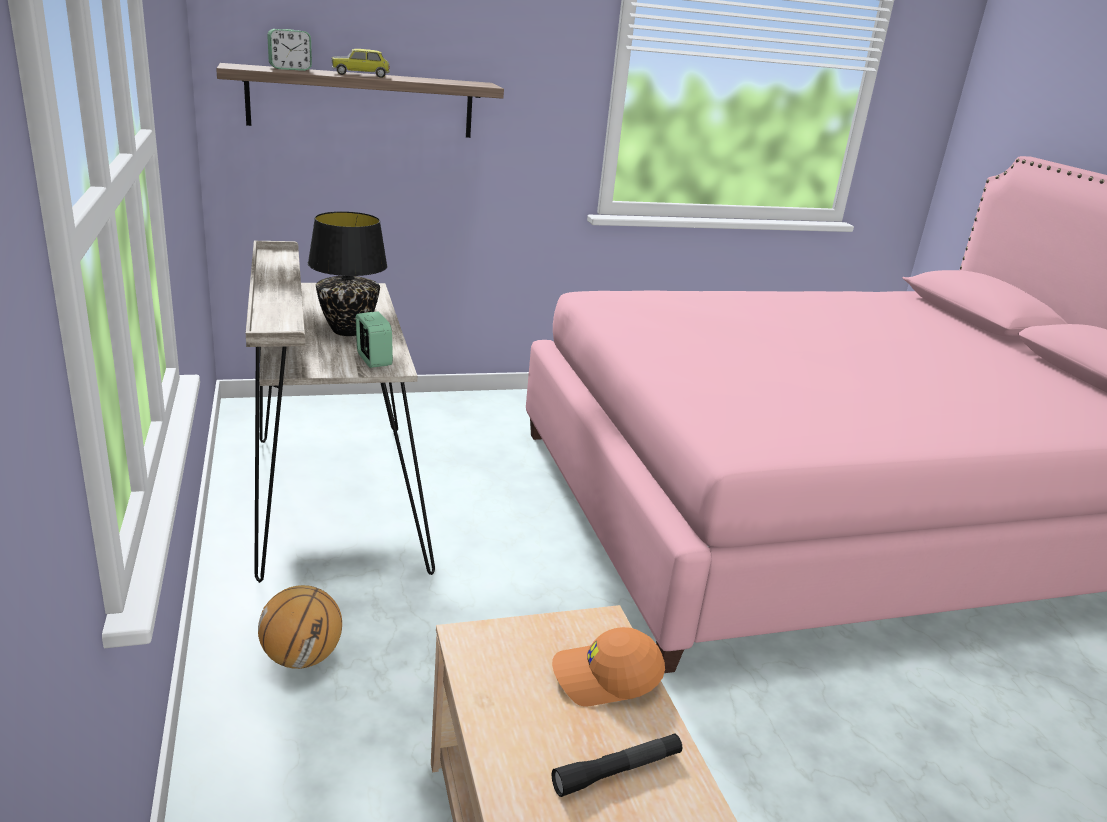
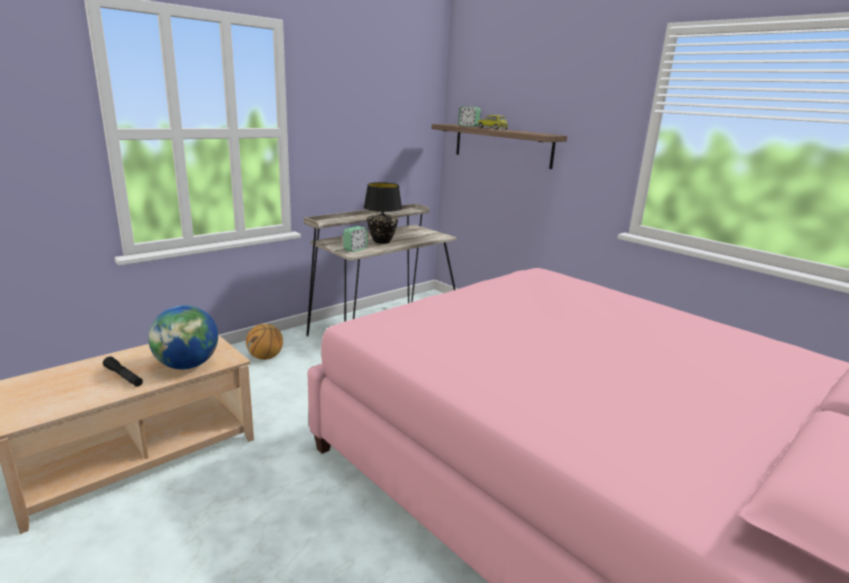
camera: 65 degrees right, 5 degrees down
(606, 678) = (187, 365): orange cap -> globe

